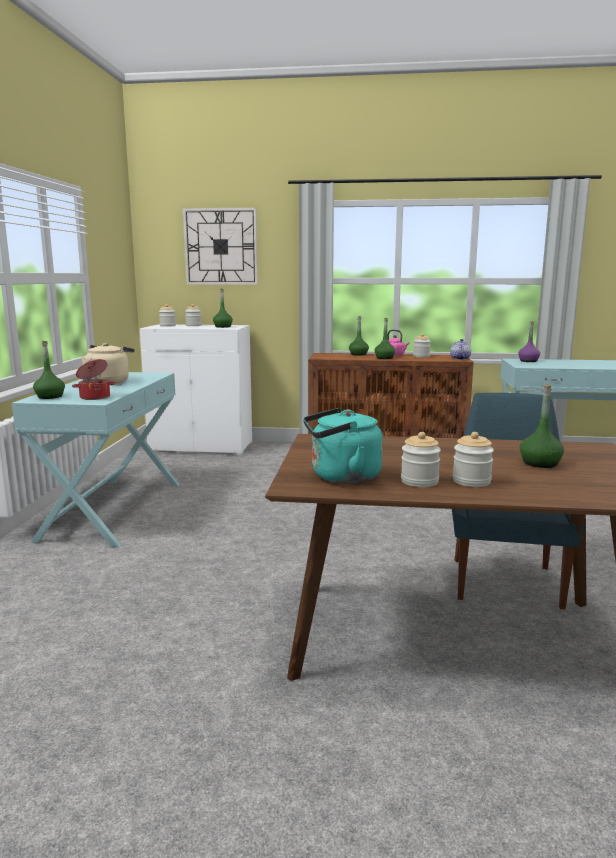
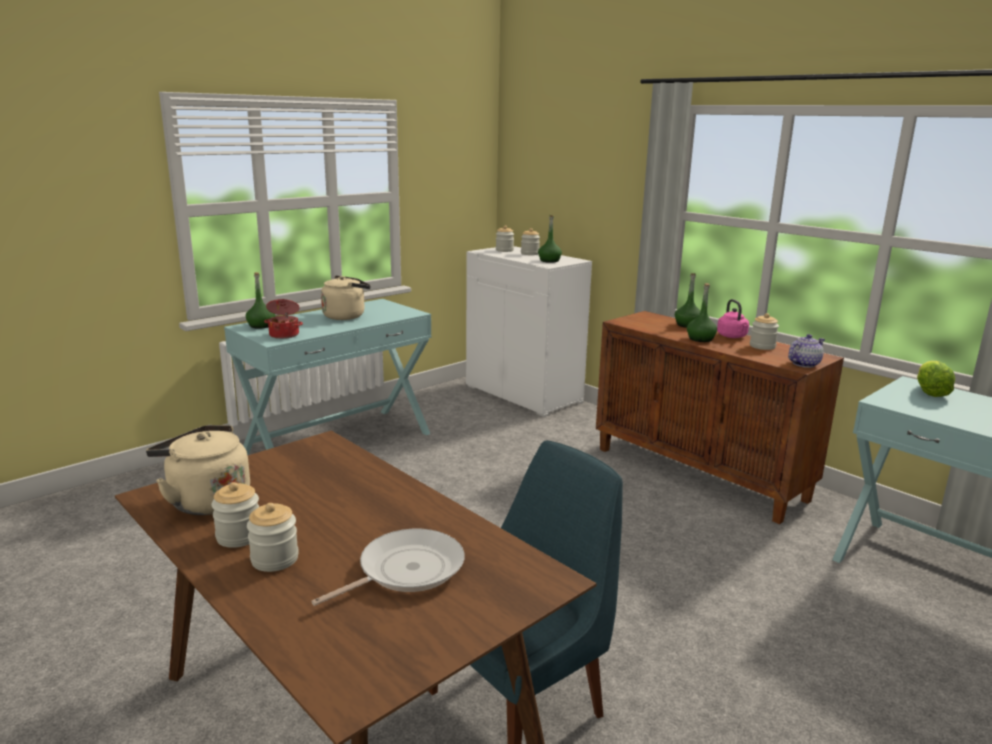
camera: 40 degrees right, 5 degrees up
(221, 247) = (574, 160): wall clock -> none
(341, 477) = (206, 501): turquoise kettle -> beige kettle
(528, 361) = (930, 392): purple bottle -> lettuce
(540, 463) = (406, 570): green bottle -> frying pan

